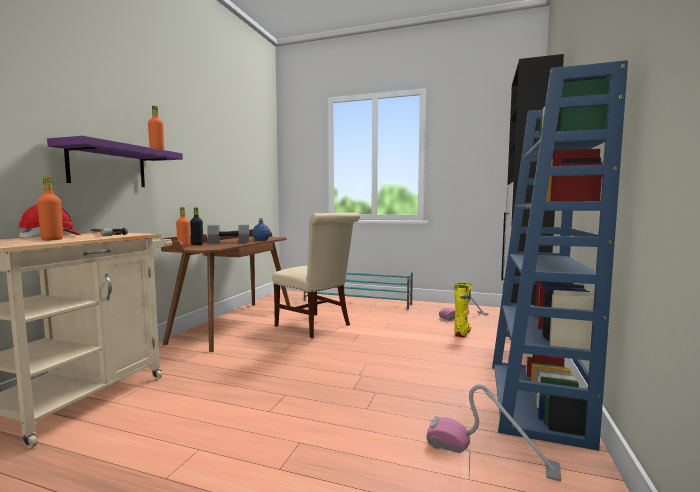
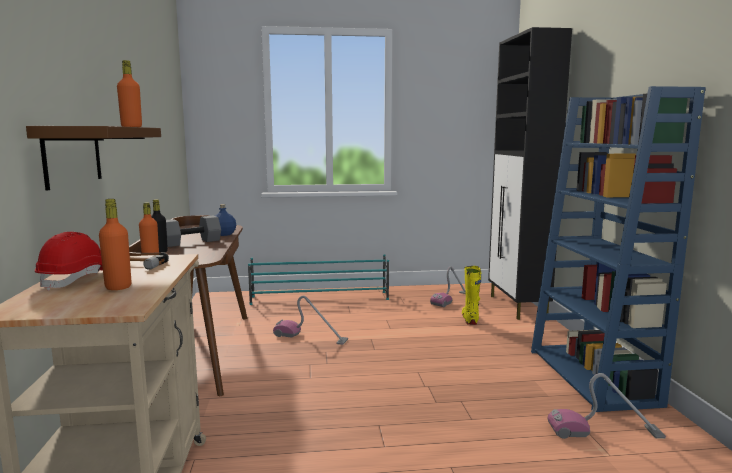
camera: 25 degrees left, 5 degrees up
(108, 166) = (72, 155): purple shelf -> brown shelf
(316, 326) = (310, 337): beige chair -> vacuum cleaner

